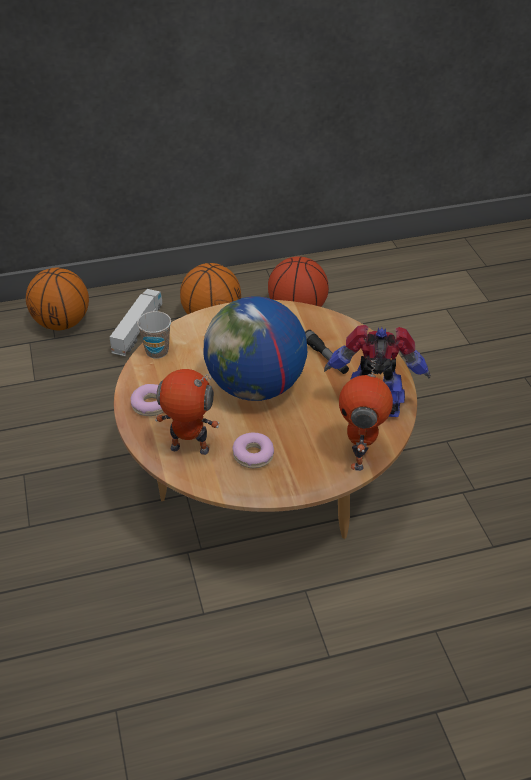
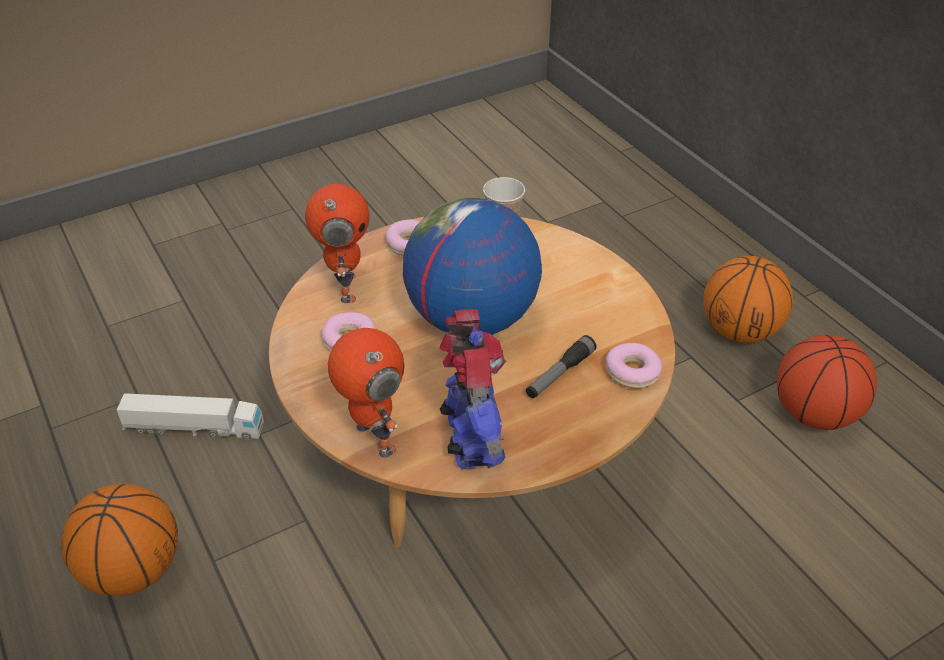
camera: 75 degrees right, 0 degrees up
(61, 323) = (649, 214): basketball -> basketball (133, 570)
(138, 329) = (676, 273): toy truck -> toy truck (194, 428)
(334, 326) = (632, 372): none -> donut
(360, 456) = (373, 439): toy robot -> toy robot turned 60 degrees clockwise

